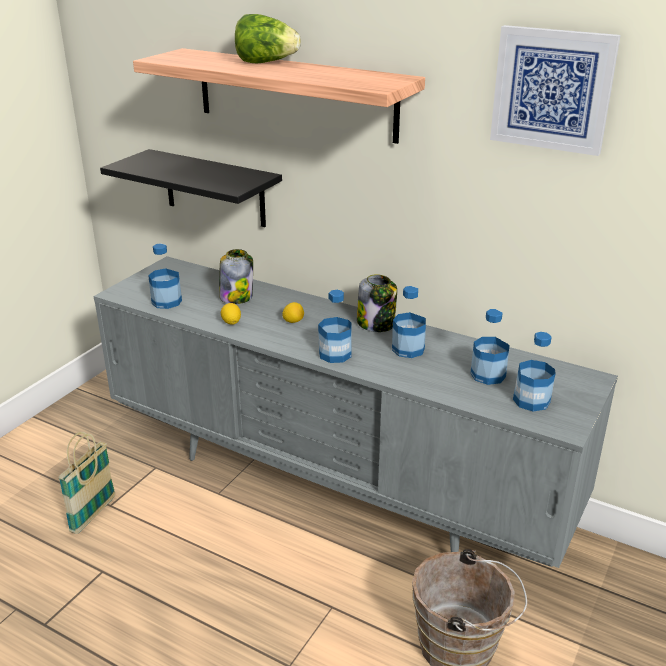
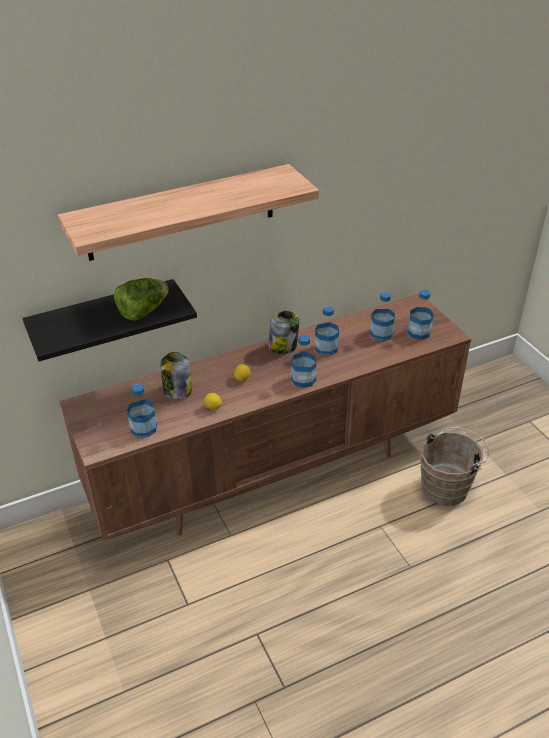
camera: 55 degrees left, 10 degrees up
(93, 514) = (189, 618): basket -> none
(266, 63) = (171, 198): lettuce -> lettuce (143, 312)
(335, 484) = (276, 471): grey cabinet -> brown cabinet
(552, 89) = (372, 144): picture -> none

